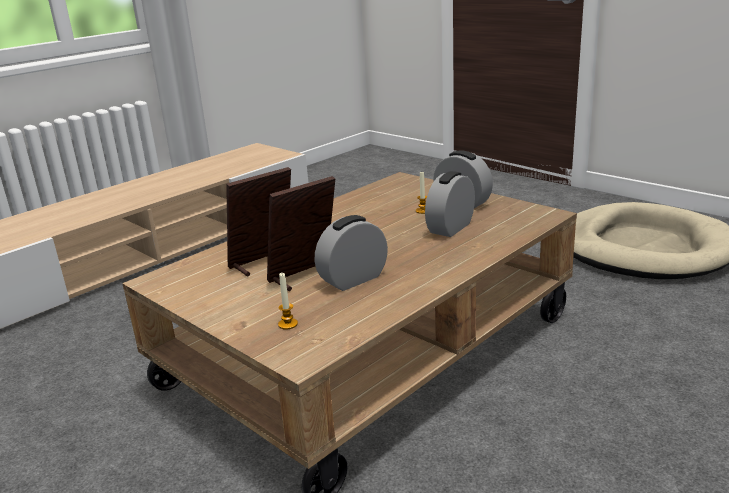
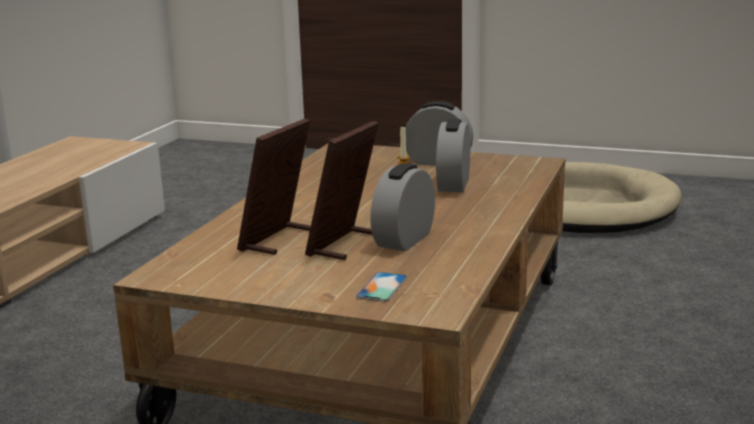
camera: 25 degrees left, 5 degrees down
(288, 324) = (382, 287): candle -> phone

